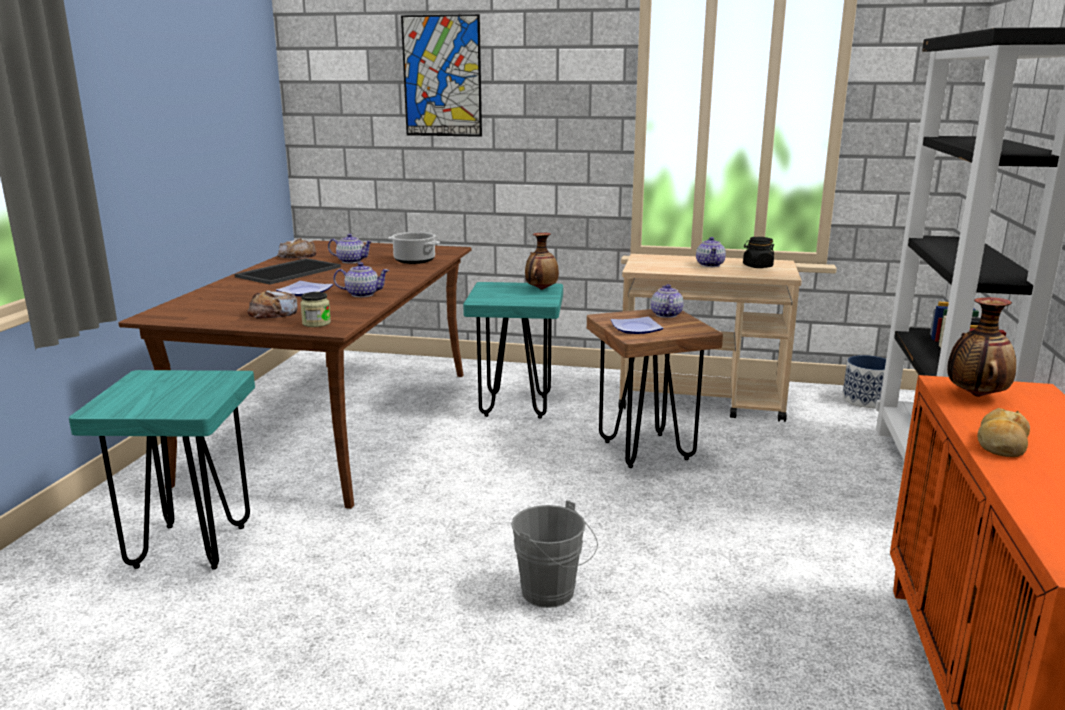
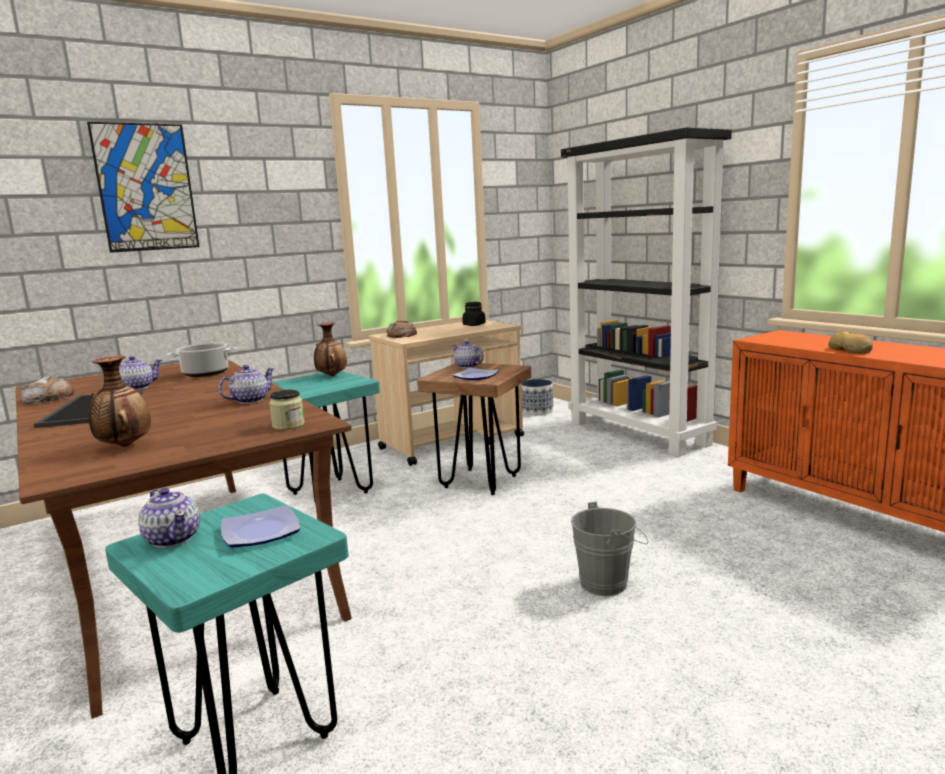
camera: 45 degrees left, 5 degrees down
(273, 313) = (209, 433): bread -> bread (402, 335)
(304, 292) = (179, 414): plate -> plate (259, 533)
(710, 265) = (444, 329): teapot -> teapot (173, 538)
(975, 395) = (778, 340): vase -> vase (124, 446)

